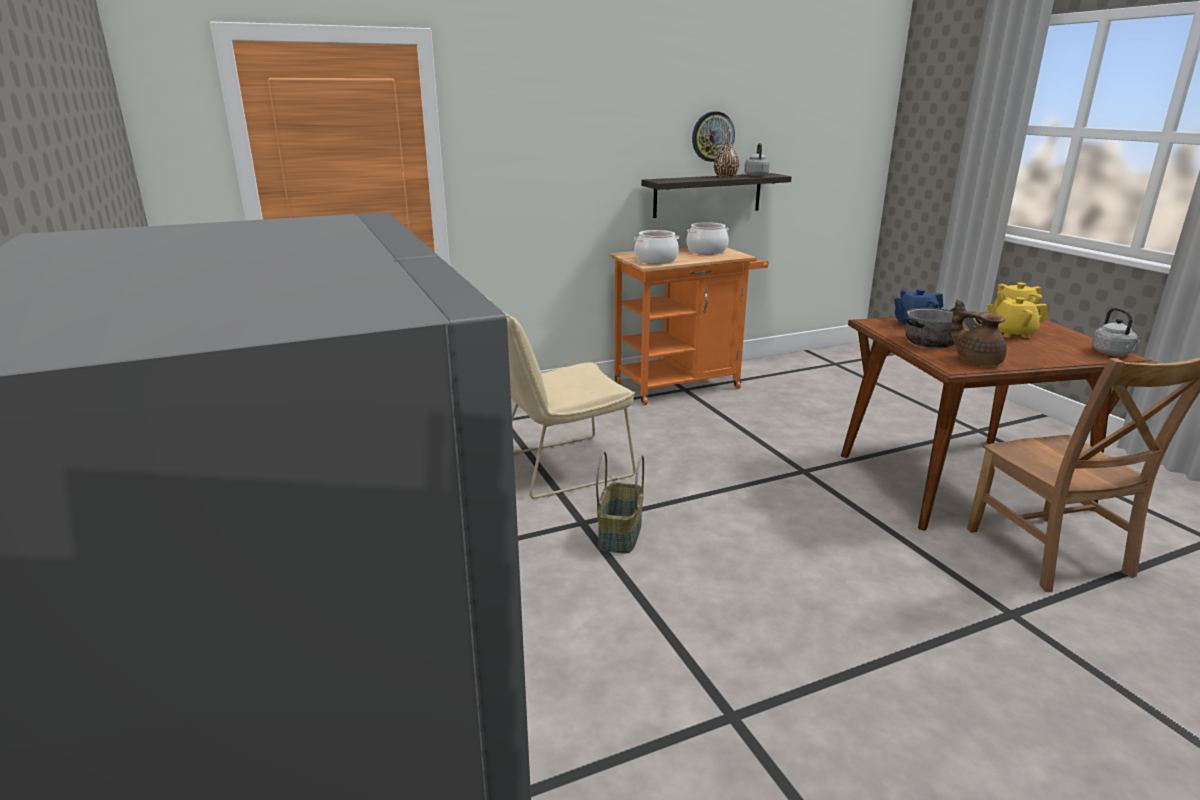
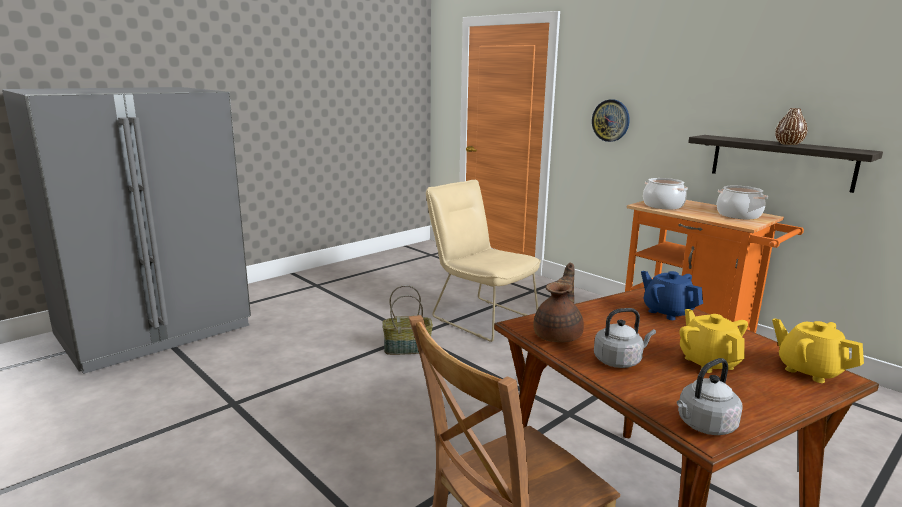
camera: 70 degrees right, 5 degrees down
(712, 136) = (795, 100): wall clock -> wall clock (611, 120)
(756, 175) = (835, 148): grey kettle -> grey kettle (619, 361)
(943, 342) = (612, 323): cooking pot -> none

